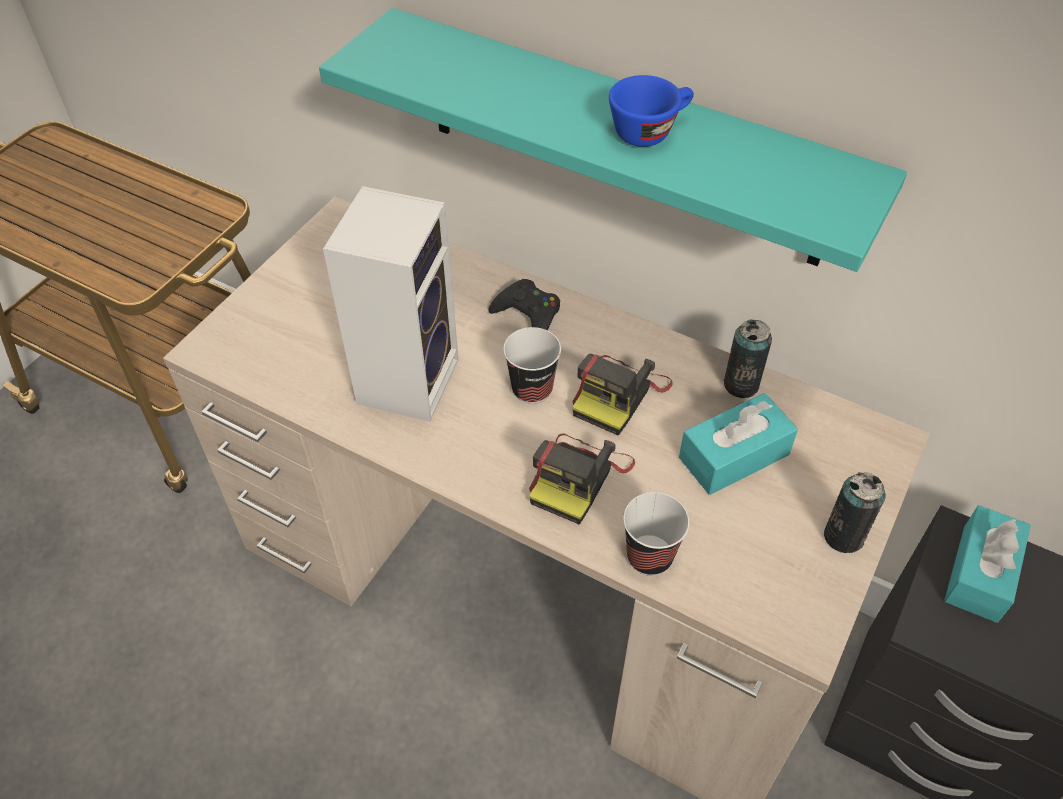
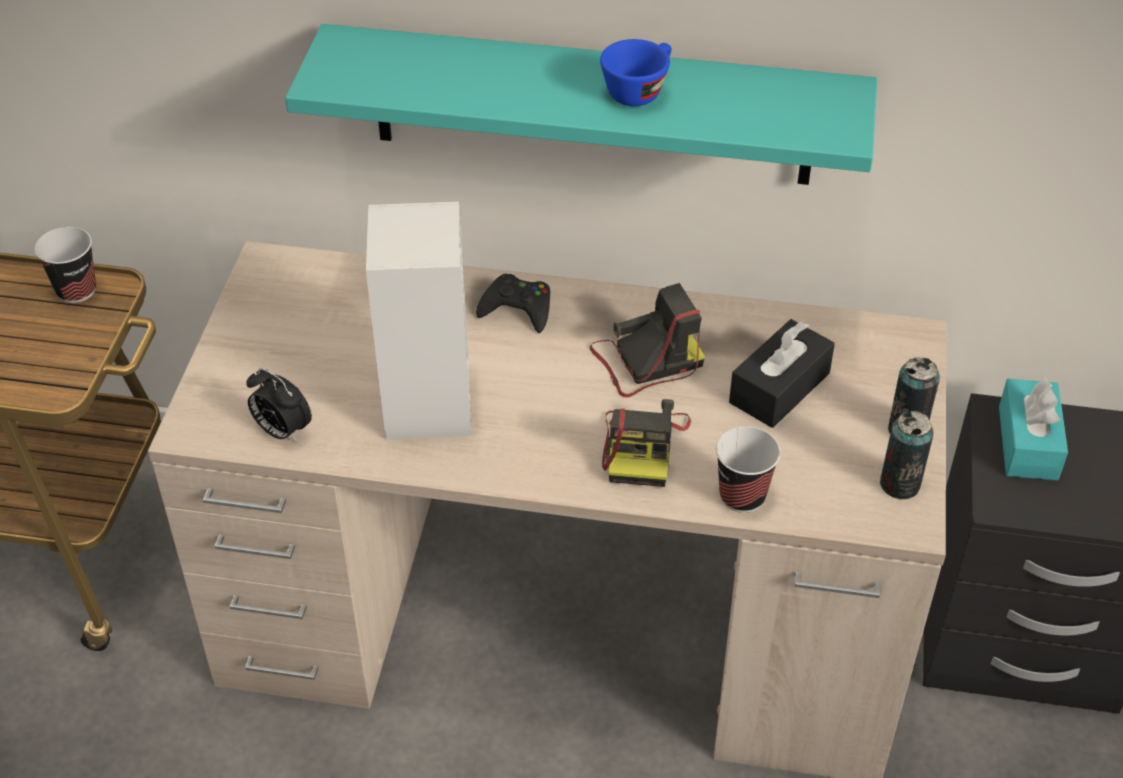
camera: 20 degrees left, 5 degrees down
(276, 371) = (282, 431): none -> alarm clock
(532, 389) = (558, 379): cup -> cup (76, 290)
(618, 395) = (645, 362): camera -> camera turned 120 degrees counterclockwise
(734, 456) = (779, 388): turquoise tissue box -> black tissue box
(741, 384) = (757, 322): can -> can (899, 484)

